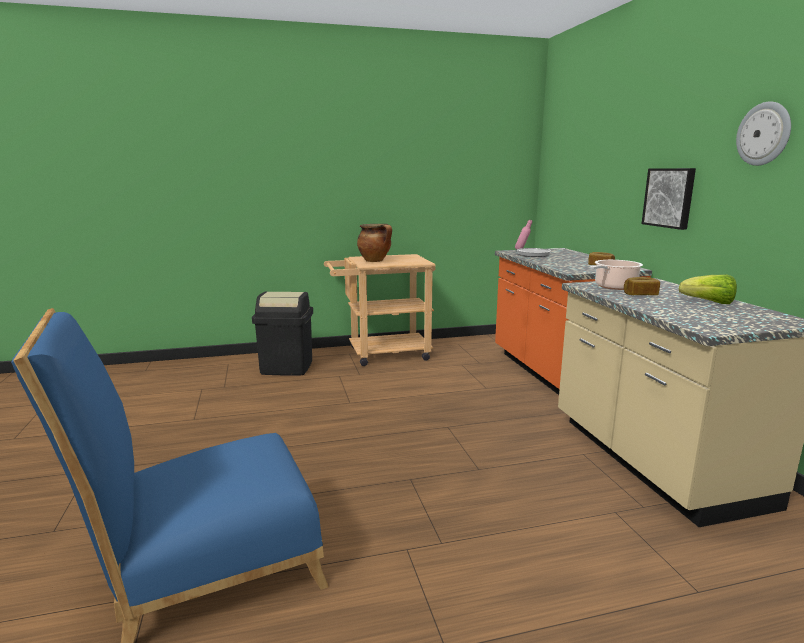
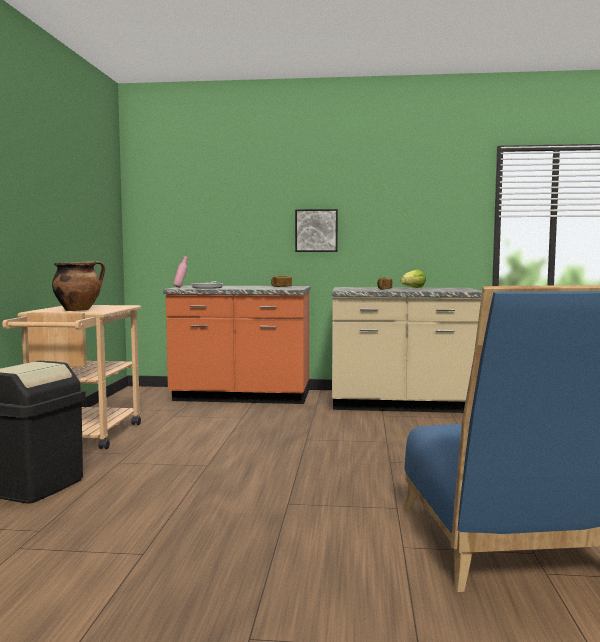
camera: 70 degrees left, 10 degrees down
(614, 287) = (357, 289): cooking pot -> none
(764, 134) = (387, 189): wall clock -> none

